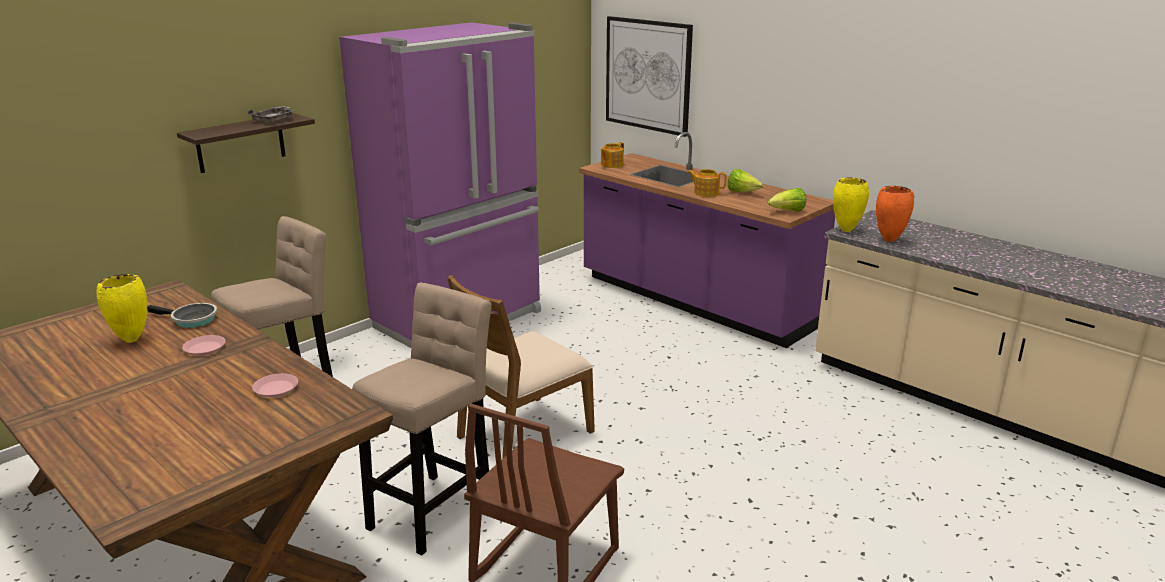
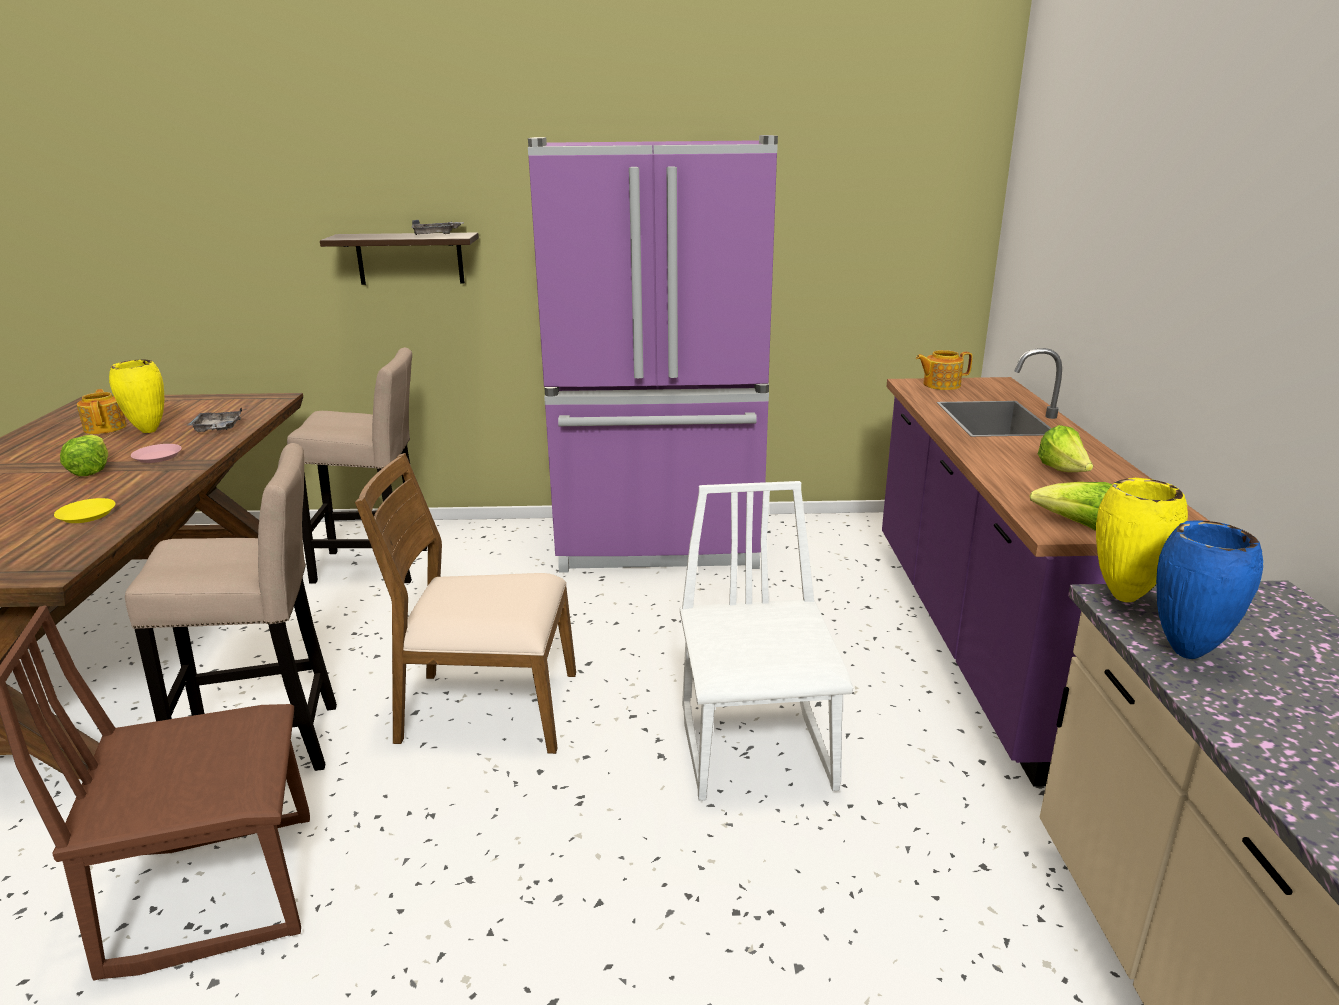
camera: 45 degrees right, 0 degrees up
(176, 373) = (91, 470): none -> lettuce
(191, 320) = (217, 429): frying pan -> grey tray
(276, 389) = (87, 515): pink plate -> yellow plate
(648, 75) = (1046, 248): picture -> none
(674, 385) = (757, 748): none -> white chair
(705, 193) = (994, 455): teapot -> teapot (106, 427)
(888, 240) = (1184, 653): orange vase -> blue vase

